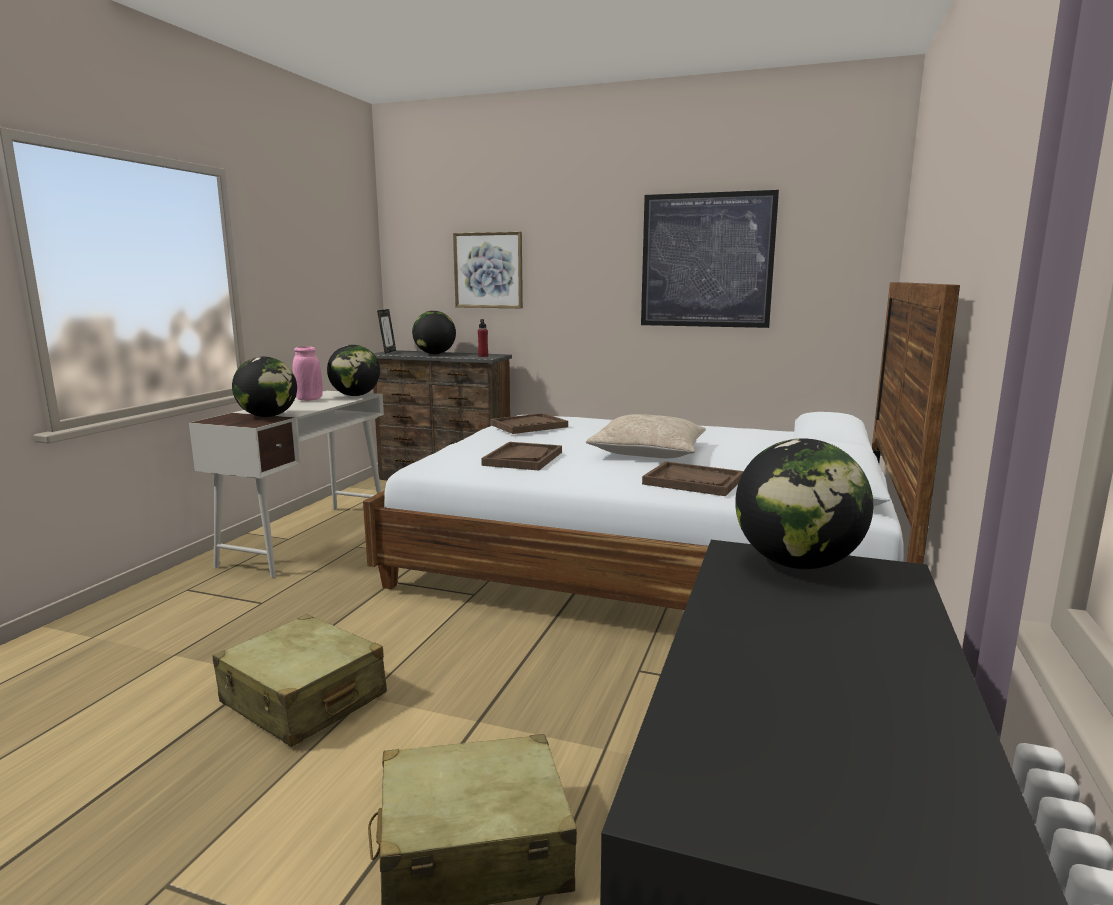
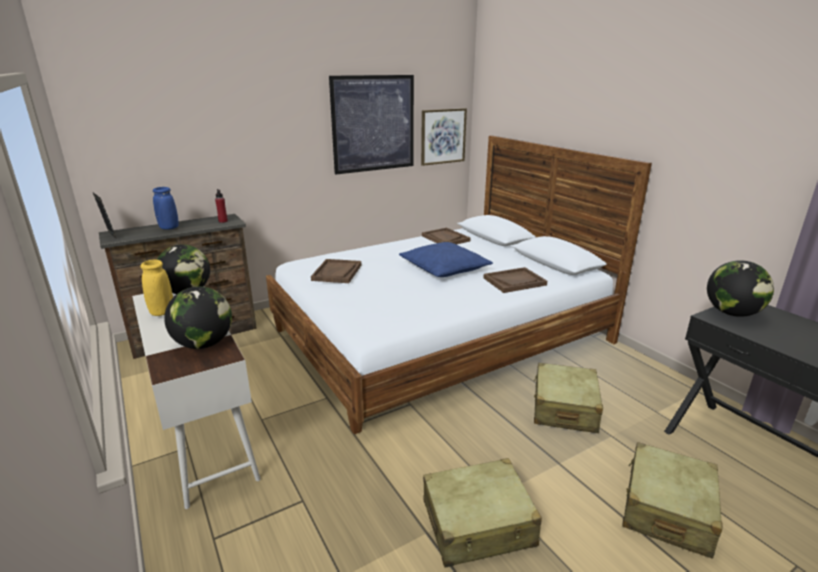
camera: 50 degrees left, 10 degrees up
(309, 399) = (162, 312): pink vase -> yellow vase
(435, 354) = (169, 228): globe -> blue vase
(488, 270) = (198, 142): picture -> picture (443, 136)
(523, 458) = (407, 300): brown tray -> brown tray (445, 238)
(617, 690) = (564, 408): none -> beige suitcase
(648, 451) = (444, 268): beige pillow -> blue pillow

